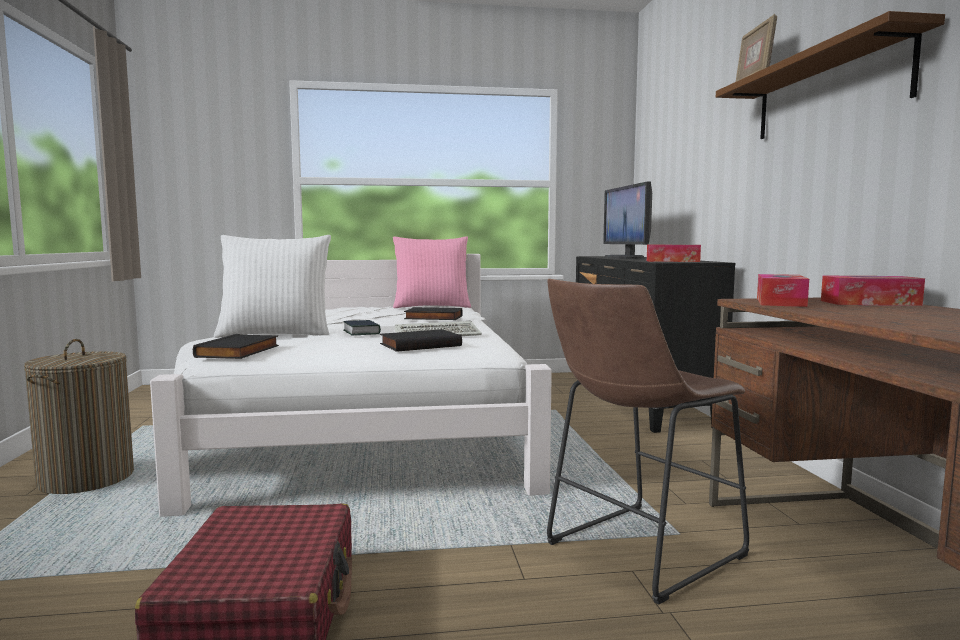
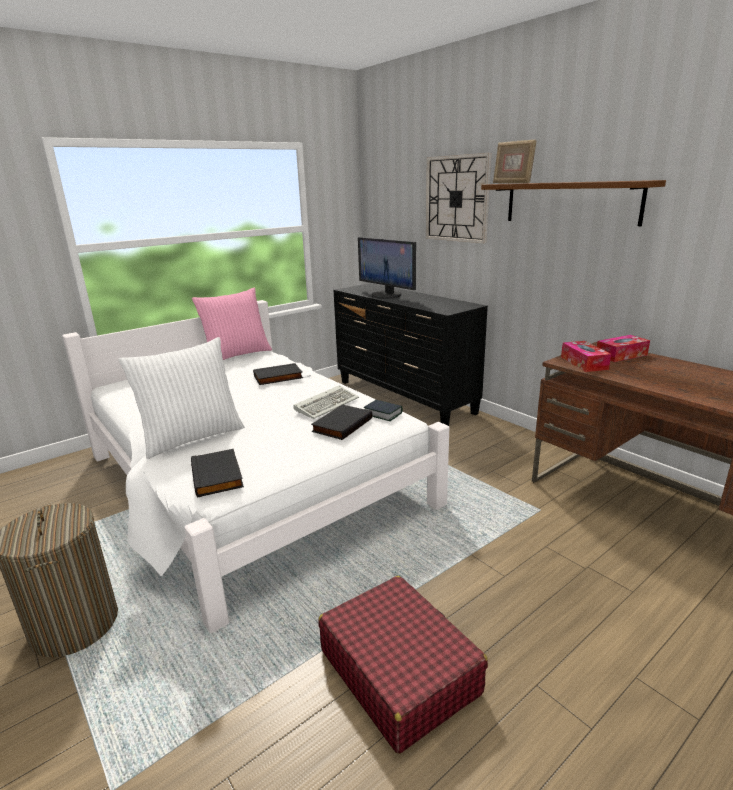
camera: 30 degrees left, 15 degrees up
(361, 332) = (265, 416): book -> book (383, 413)
(636, 552) = (534, 531): brown stool -> none
(672, 261) = (445, 306): tissue box -> none
(713, 127) = (457, 199): none -> wall clock

